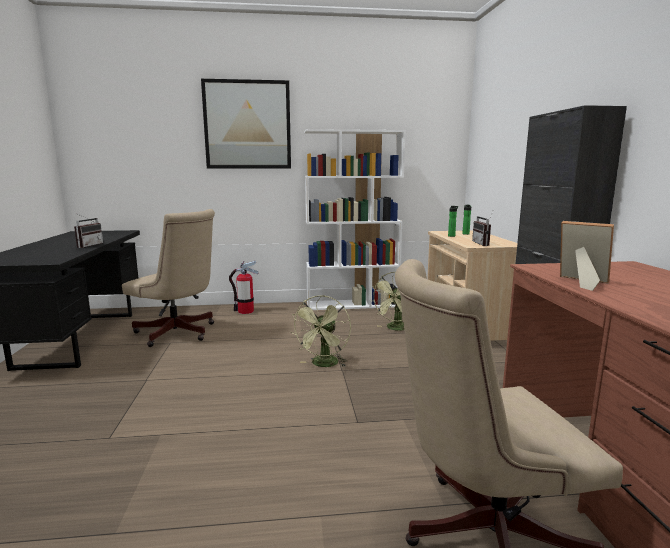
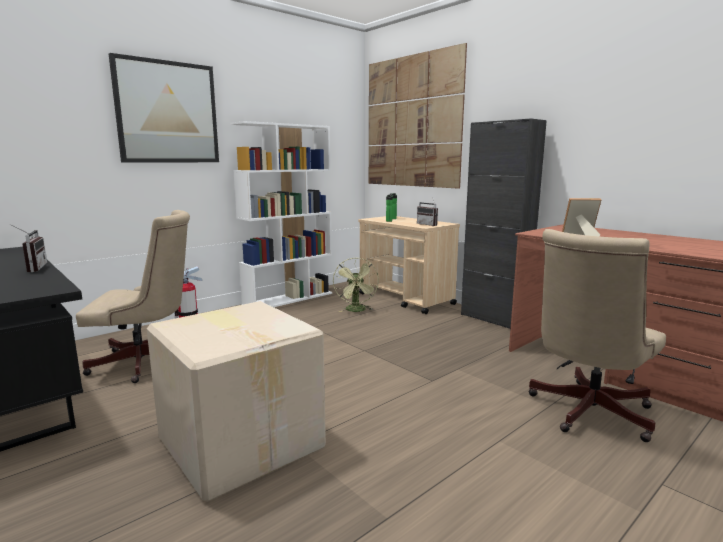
camera: 35 degrees left, 0 degrees up
(135, 416) = (242, 442): none -> cardboard box
(323, 365) = (344, 350): green fan -> none
(503, 120) = (412, 122): none -> picture

